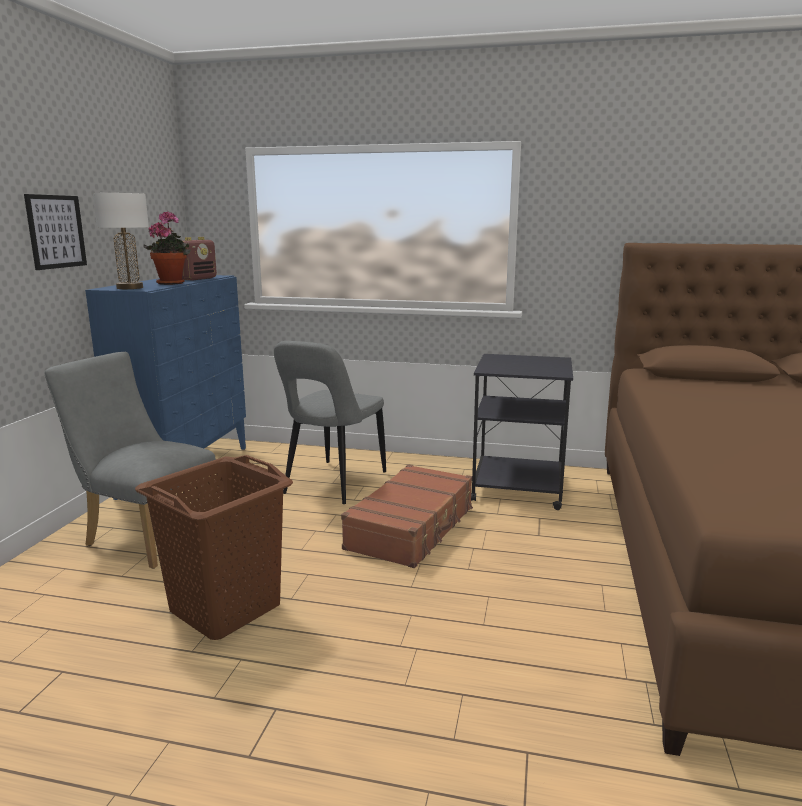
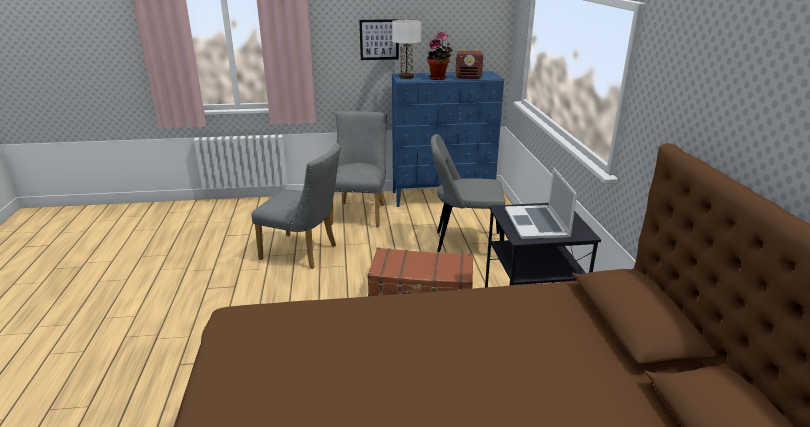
camera: 70 degrees right, 10 degrees up
(226, 608) = (304, 253): brown laundry basket -> grey chair
(526, 365) = (537, 222): none -> laptop

